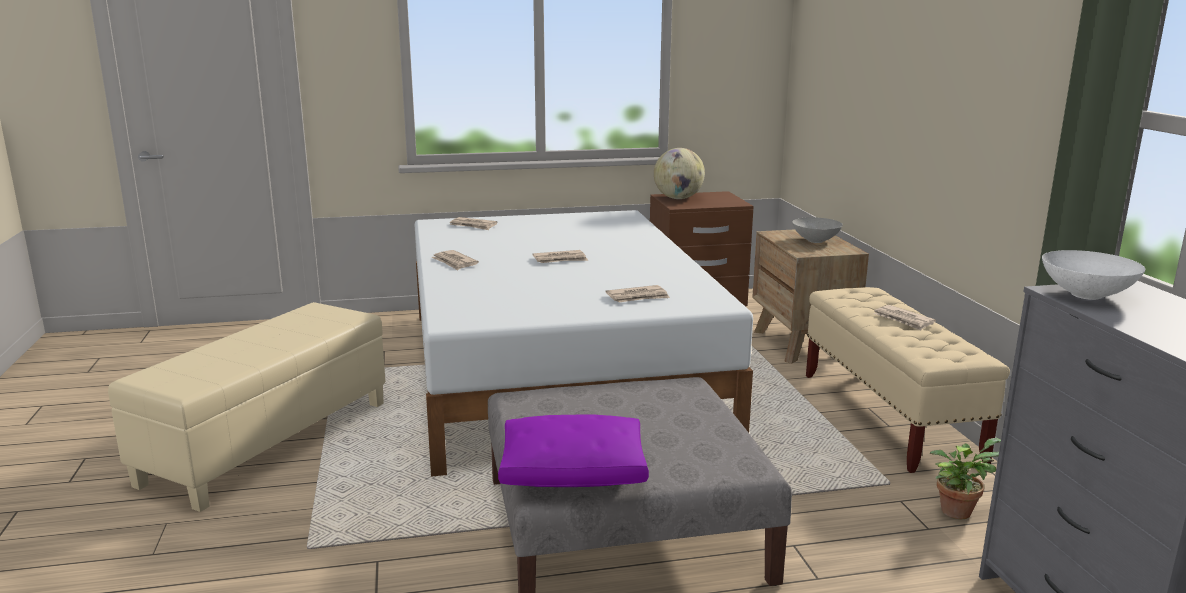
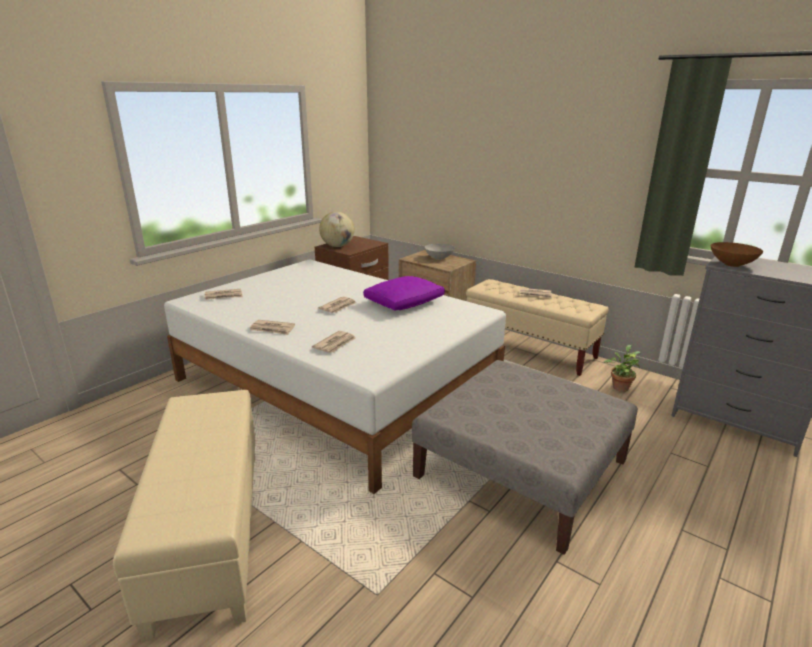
camera: 40 degrees left, 5 degrees up
(574, 471) = (558, 446): purple pillow -> purple pillow (404, 302)
(638, 297) = (436, 320): newspaper -> newspaper (335, 344)
(1084, 295) = (731, 264): white bowl -> brown bowl

